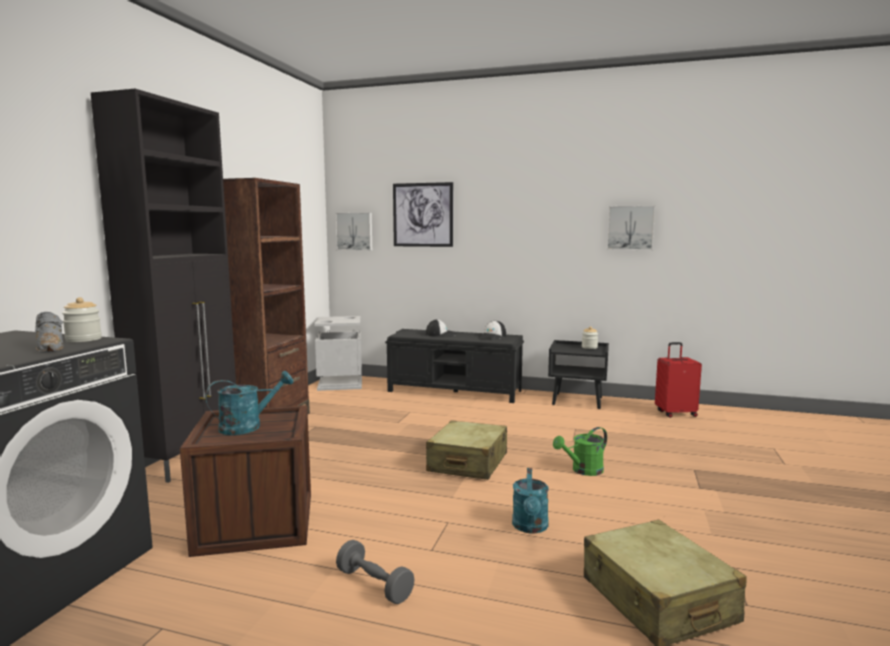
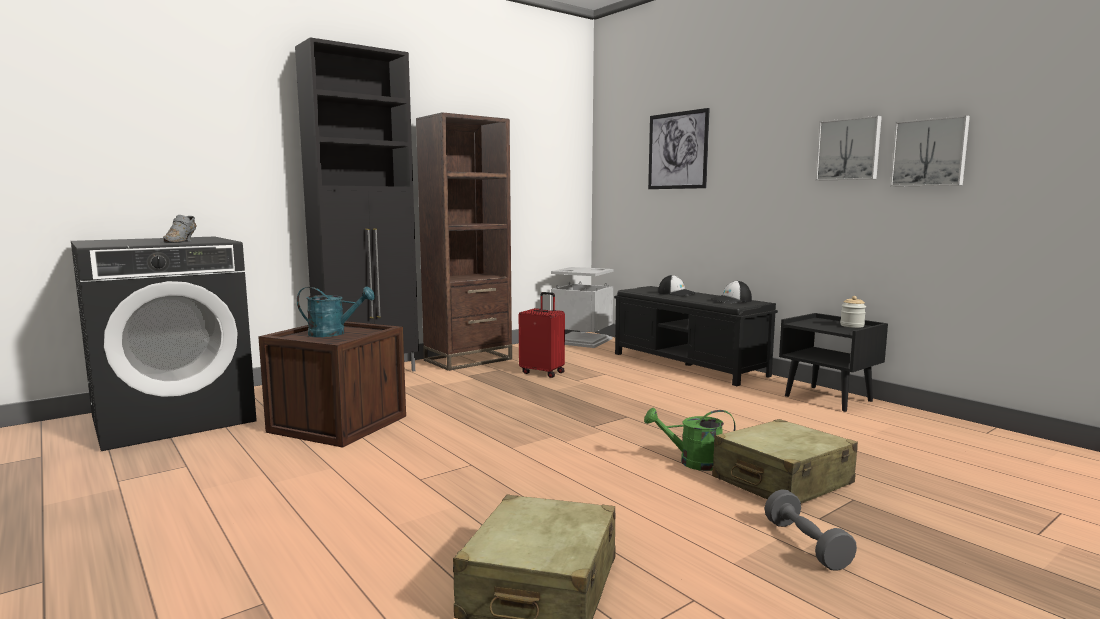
camera: 35 degrees right, 0 degrees up
(83, 339) = (217, 240): jar -> none
(354, 231) = (614, 173): picture -> picture (849, 149)
(374, 585) = (337, 487): grey dumbbell -> grey dumbbell (806, 545)
(468, 463) = (579, 426): beige suitcase -> beige suitcase (782, 481)
(530, 527) = (536, 491): turquoise watering can -> none
(675, 413) = (960, 438): red suitcase -> red suitcase (543, 372)

